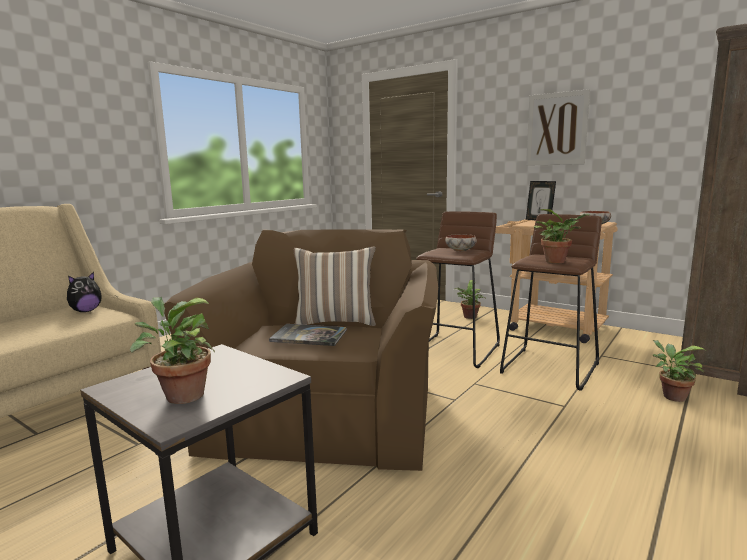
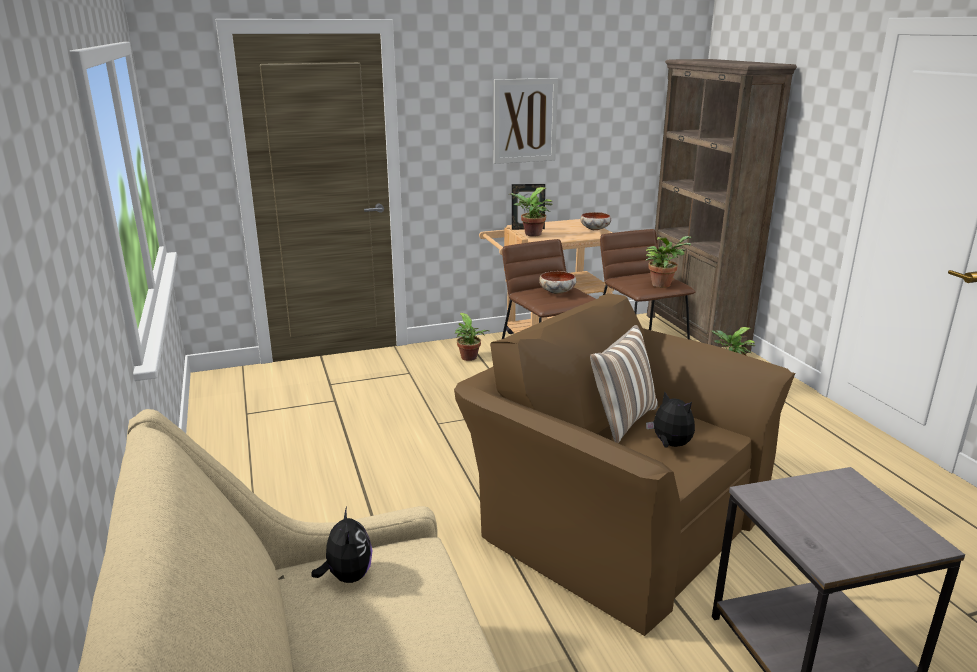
camera: 55 degrees left, 10 degrees up
(181, 395) = (869, 530): potted plant -> potted plant (531, 234)
(309, 336) = (670, 445): book -> plush toy

